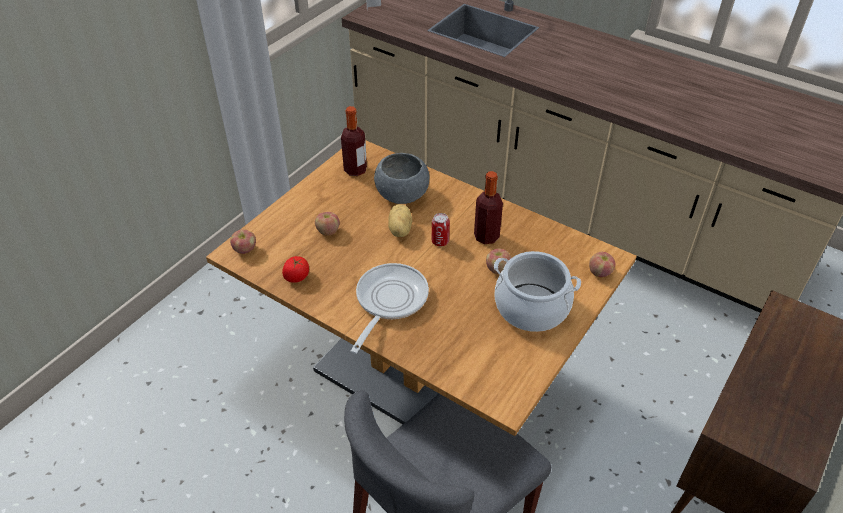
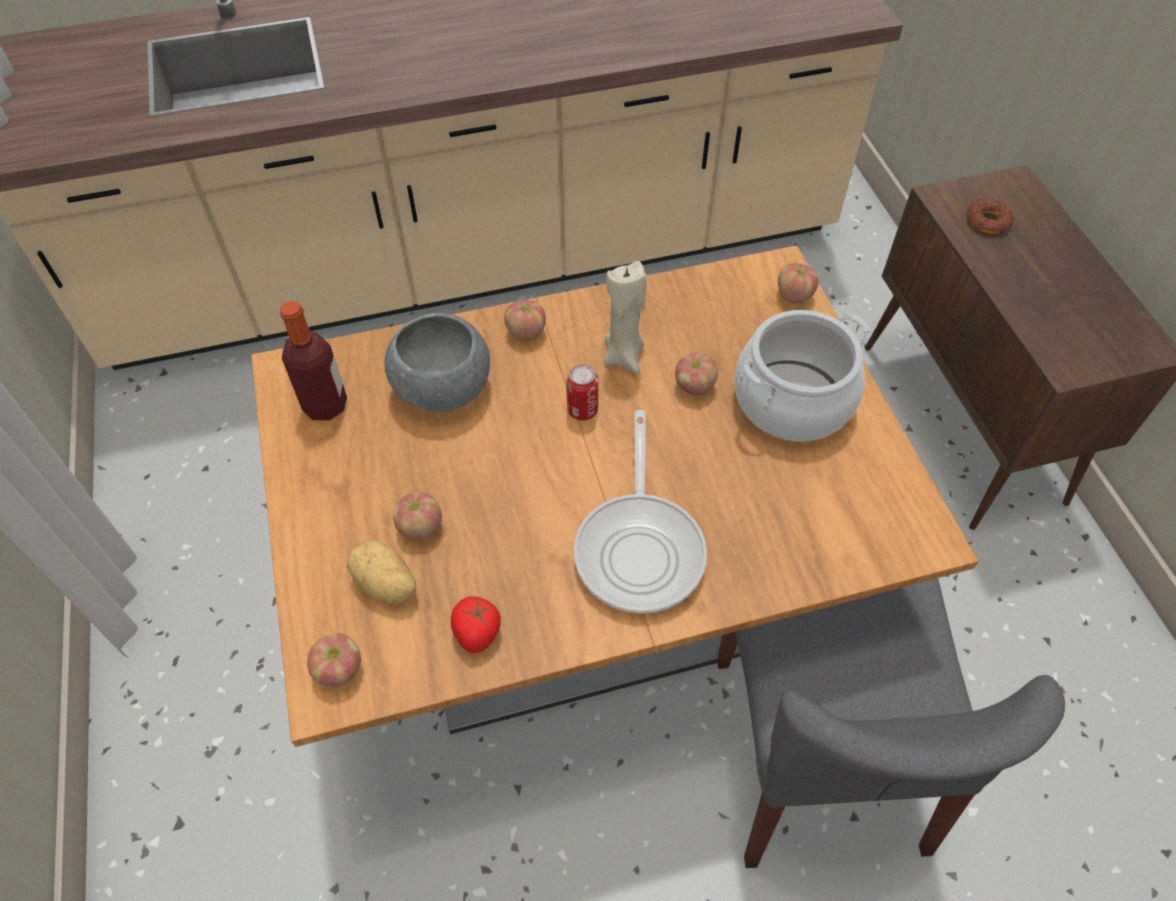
camera: 50 degrees left, 10 degrees up
(389, 301) = (640, 547): frying pan -> frying pan turned 150 degrees counterclockwise
(399, 230) = (511, 440): potato -> potato (385, 585)
(461, 199) = (526, 332): none -> apple
(486, 236) = (624, 356): bottle -> beige candle
(793, 336) = (987, 221): none -> donut

